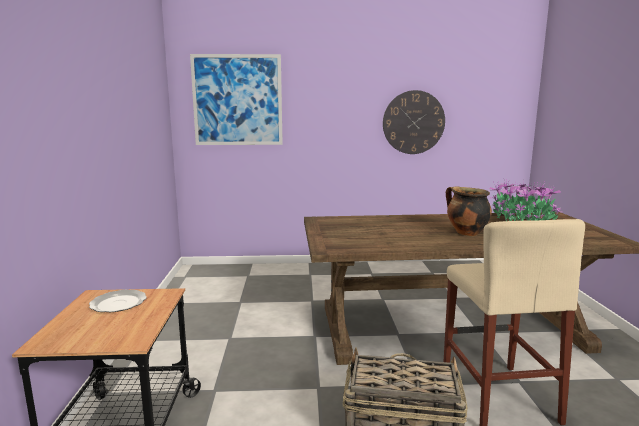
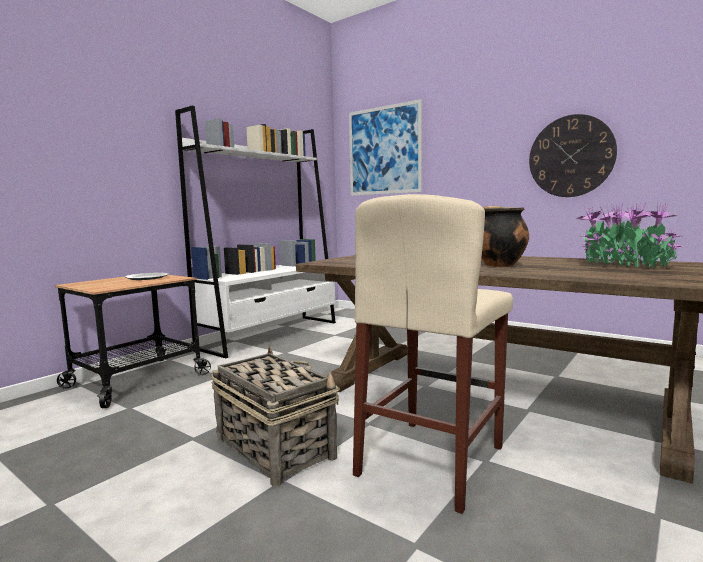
camera: 40 degrees right, 5 degrees down
(173, 319) = (271, 334): none -> white bookcase

